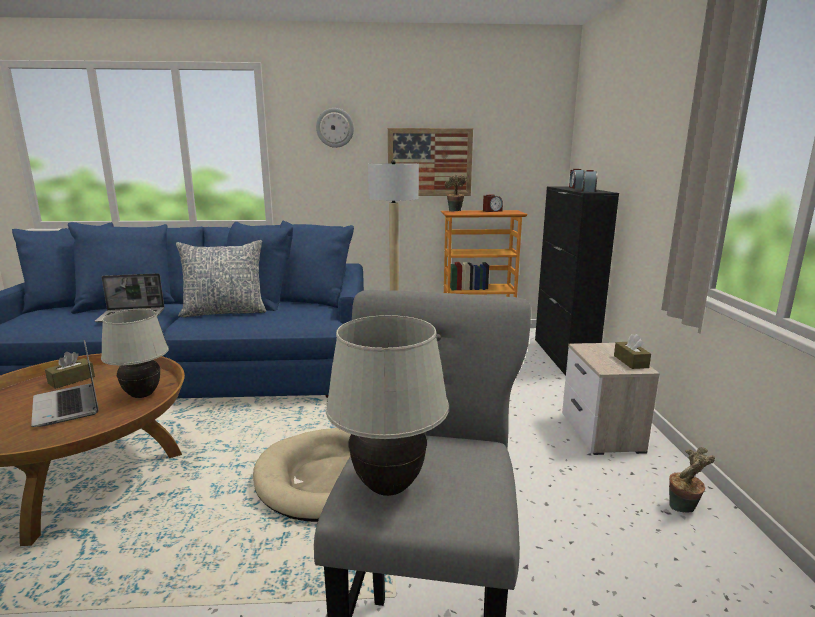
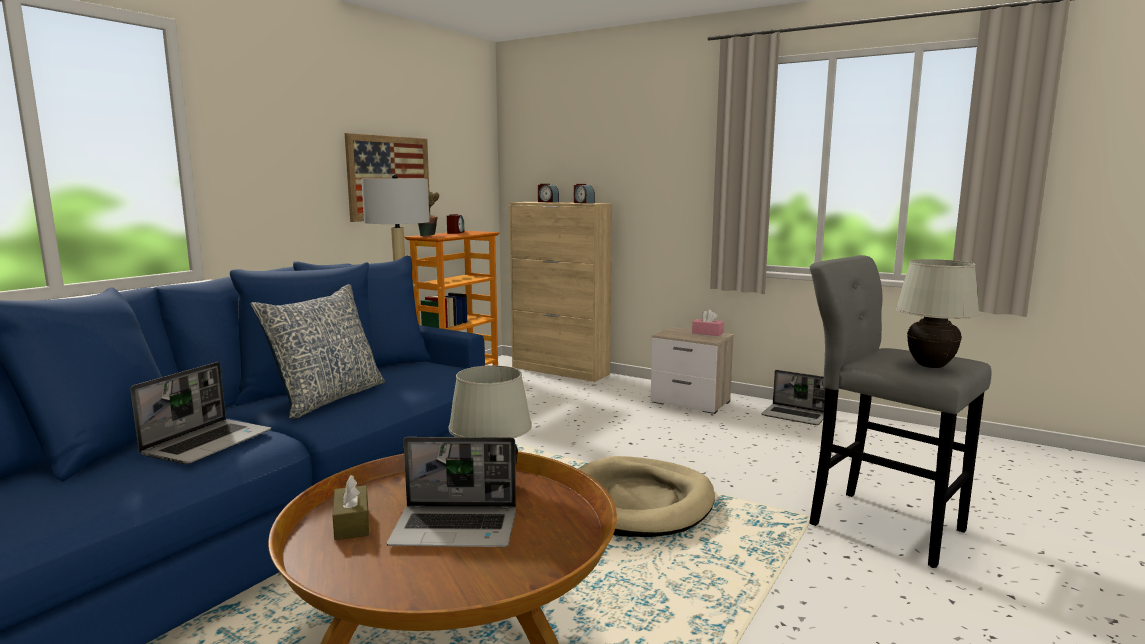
camera: 55 degrees left, 5 degrees down
(335, 128) = (283, 129): wall clock -> none
(563, 356) = (560, 371): black cabinet -> beige cabinet
(631, 361) = (707, 333): brown tissue box -> pink tissue box
(683, 509) = (795, 416): potted plant -> laptop

